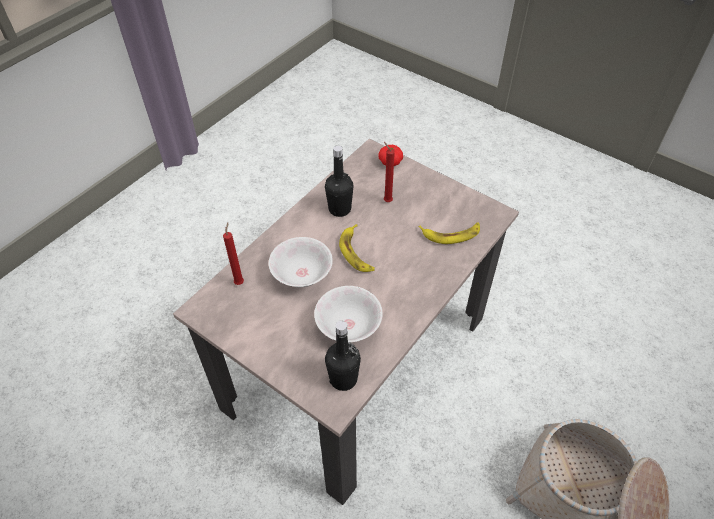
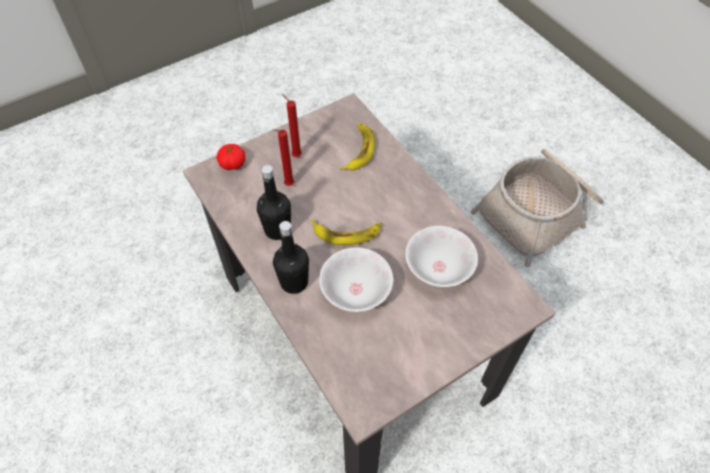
camera: 70 degrees left, 5 degrees up
(239, 282) = (339, 356): red candle -> red candle (295, 155)
(343, 379) = (498, 291): black bottle -> black bottle (294, 282)

